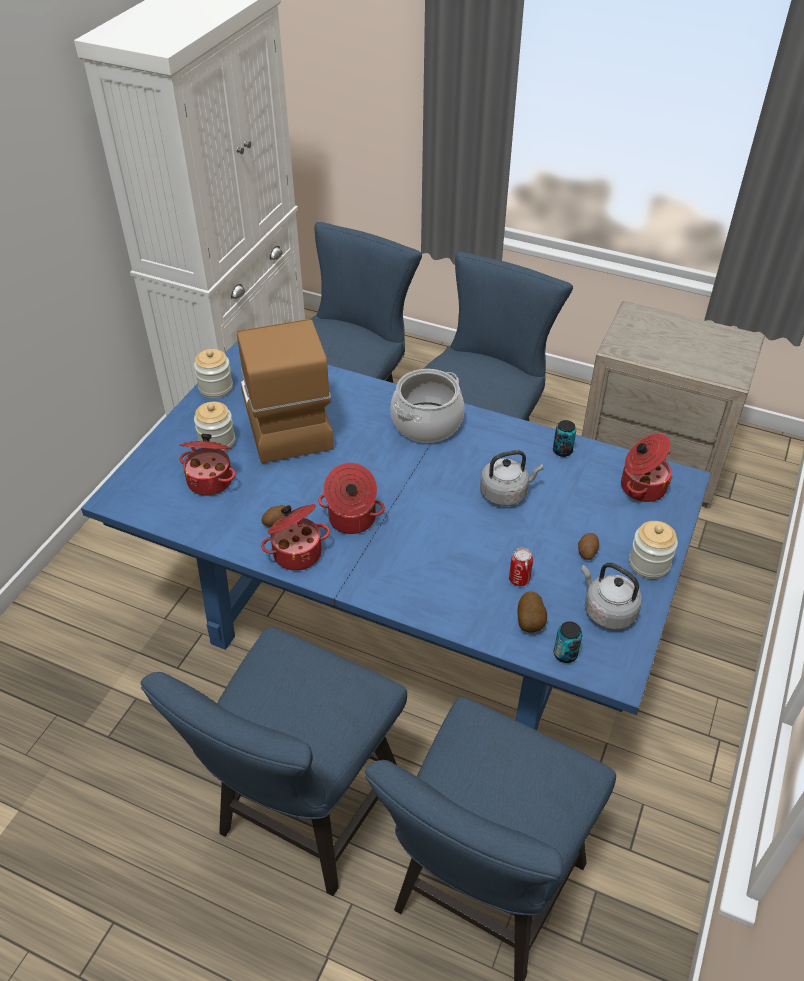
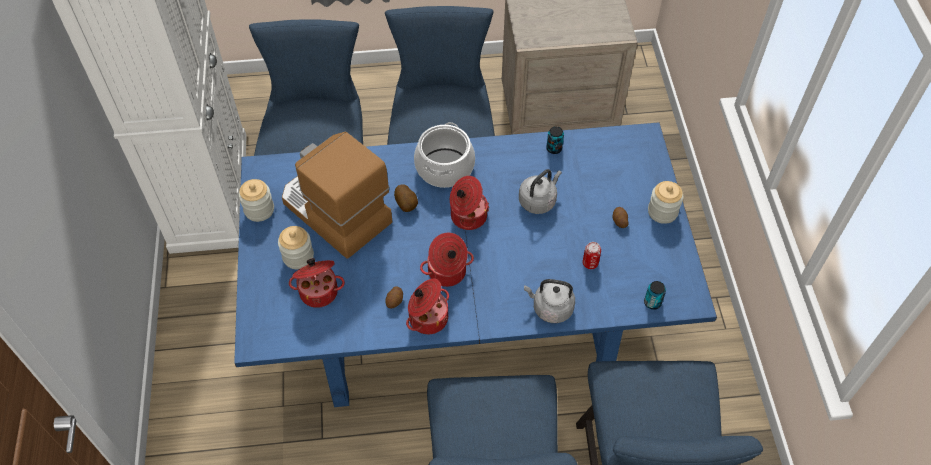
camera: 30 degrees left, 10 degrees up
(530, 623) = (617, 291): potato -> potato (407, 205)
(607, 611) = (658, 259): grey kettle -> grey kettle (550, 308)
(641, 486) = (622, 154): cooking pot -> cooking pot (467, 216)

